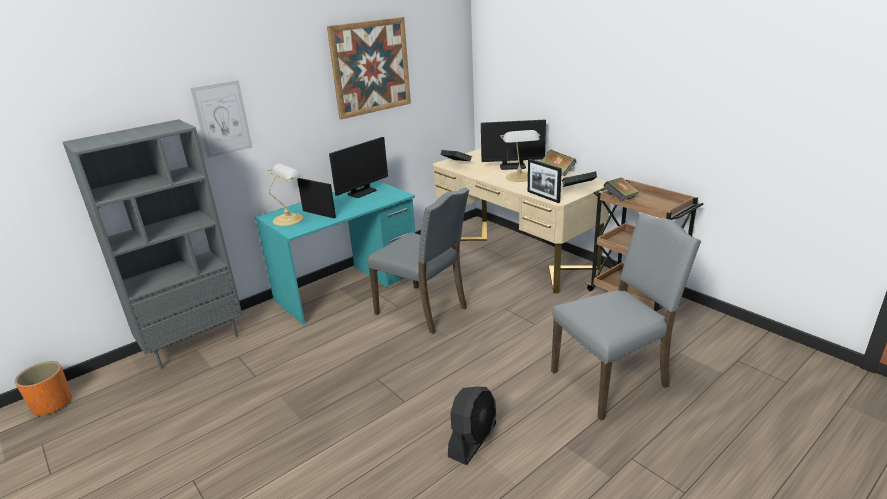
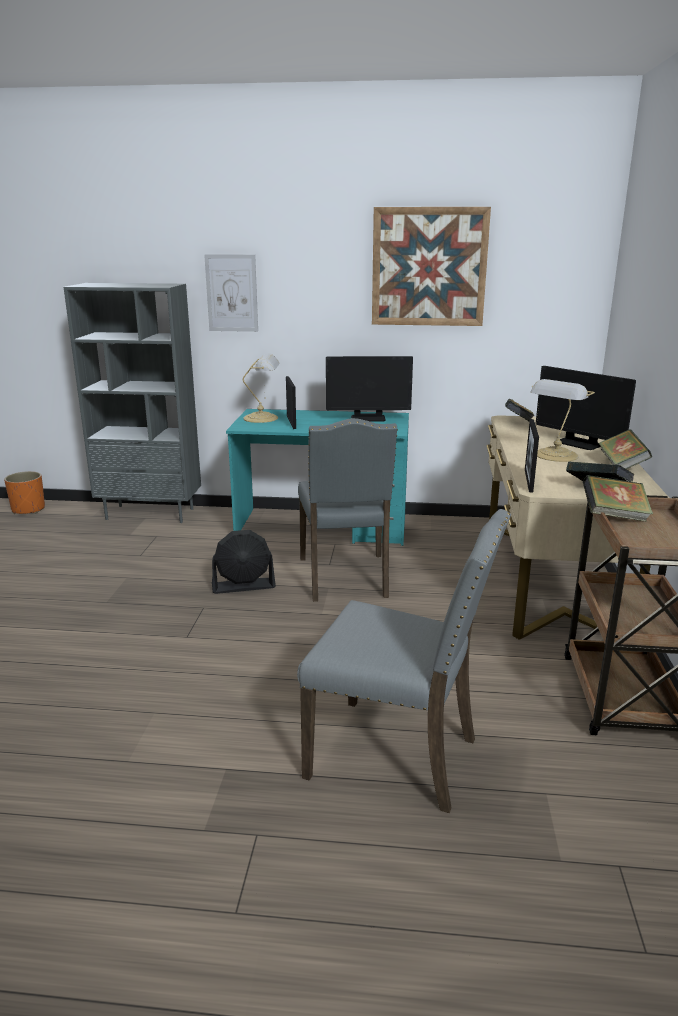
camera: 45 degrees right, 5 degrees down
(473, 440) = (170, 702): black fan -> black fan (244, 586)

